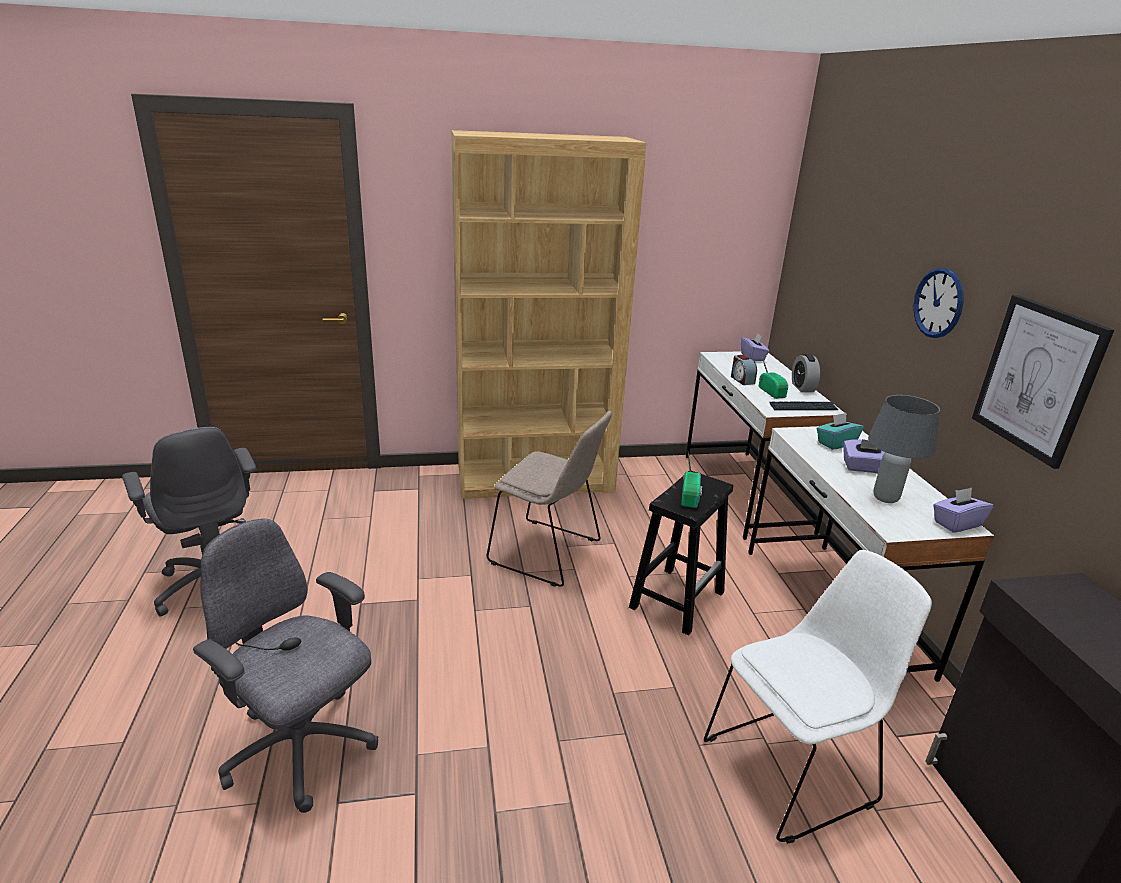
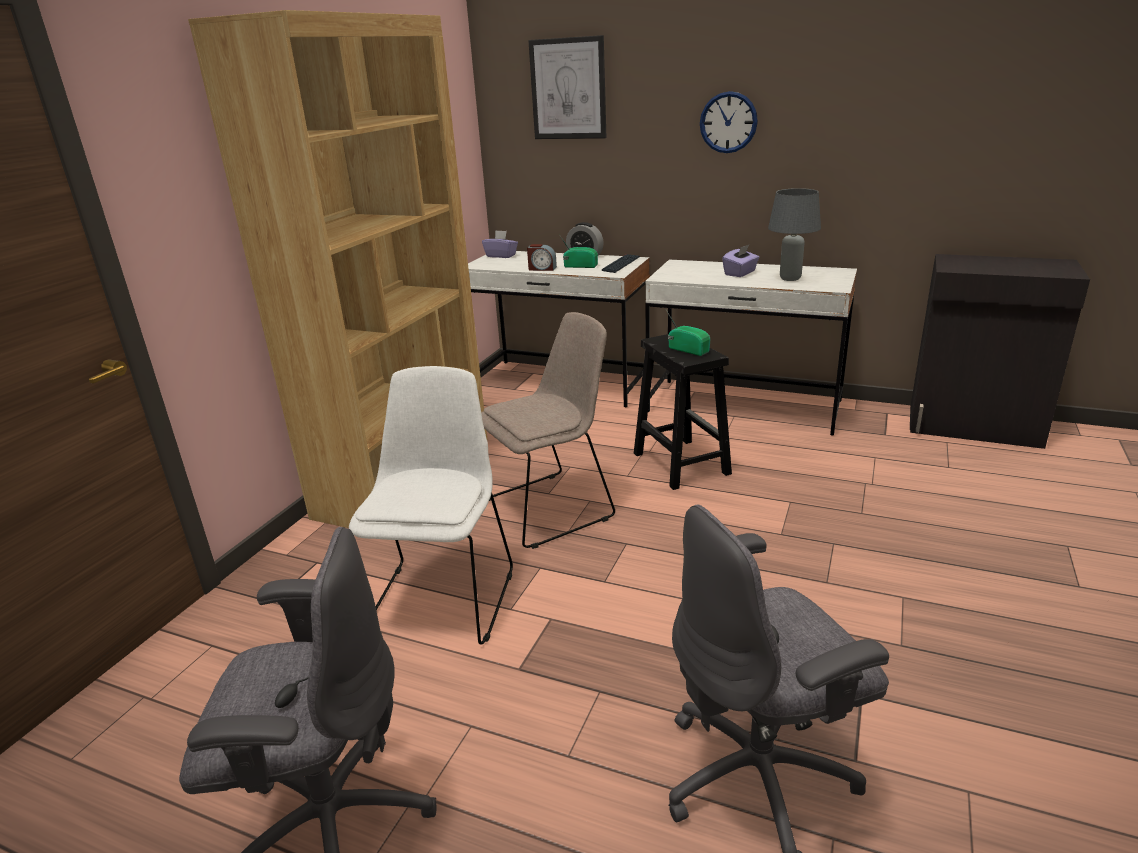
camera: 55 degrees left, 0 degrees up
(793, 768) = (900, 482): white chair -> white chair (442, 597)
(836, 443) = (694, 270): turquoise tissue box -> none
(956, 523) = (837, 272): purple tissue box -> none
(1037, 379) = (851, 144): picture -> picture (568, 89)

